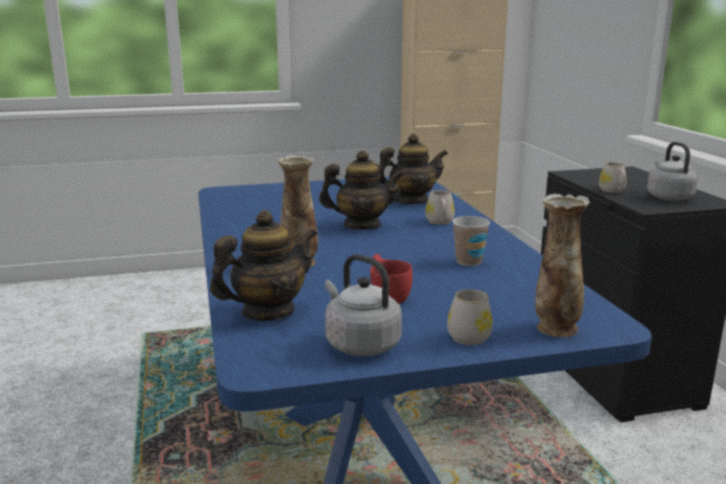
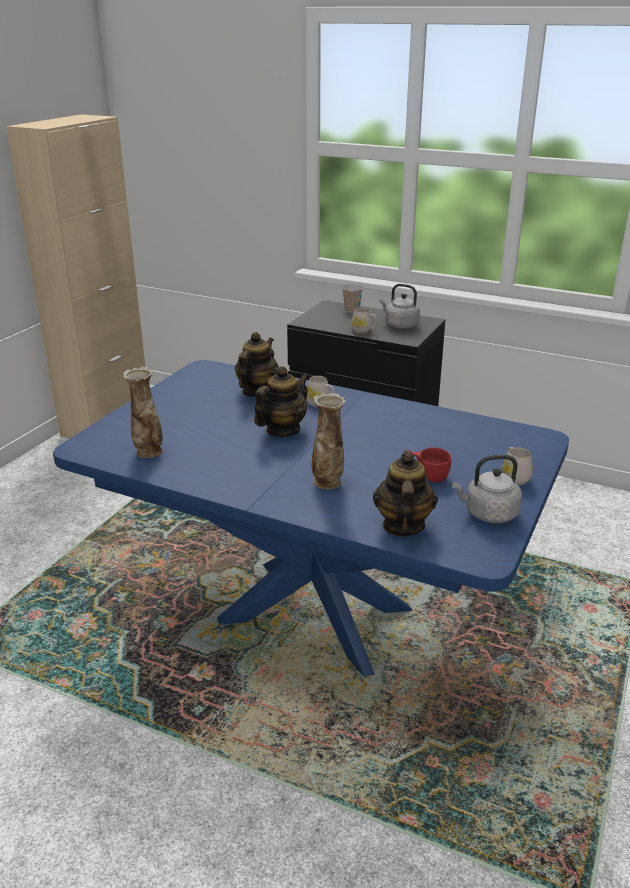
camera: 50 degrees left, 10 degrees up
(468, 262) = (406, 428): cup -> cup (352, 310)
(555, 328) = (531, 451): vase -> vase (148, 452)

